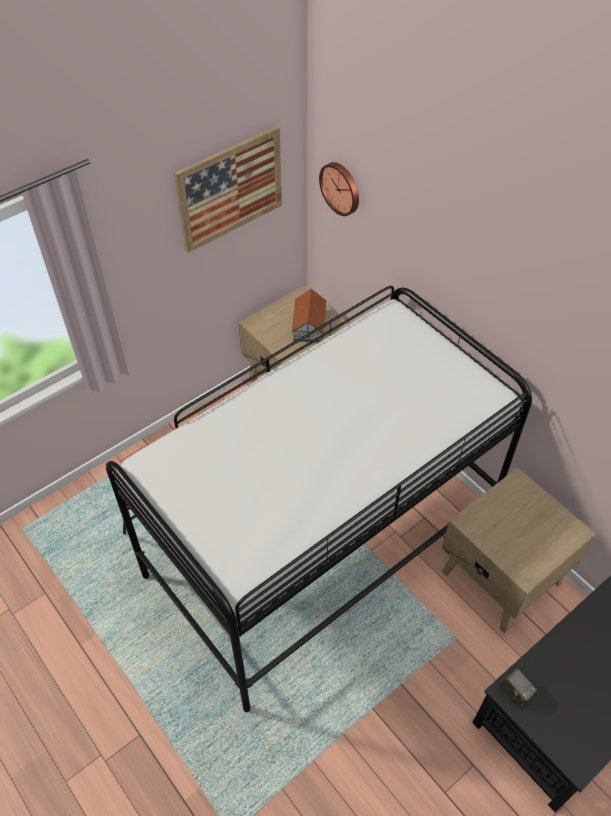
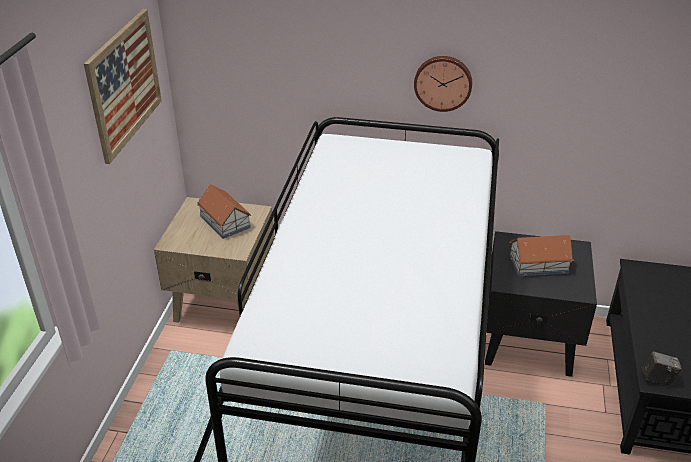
camera: 40 degrees left, 15 degrees down
(341, 188) = (220, 57): wall clock -> wall clock (443, 82)
(502, 578) = (529, 340): beige nightstand -> black nightstand
(519, 524) = (539, 264): none -> toy house

